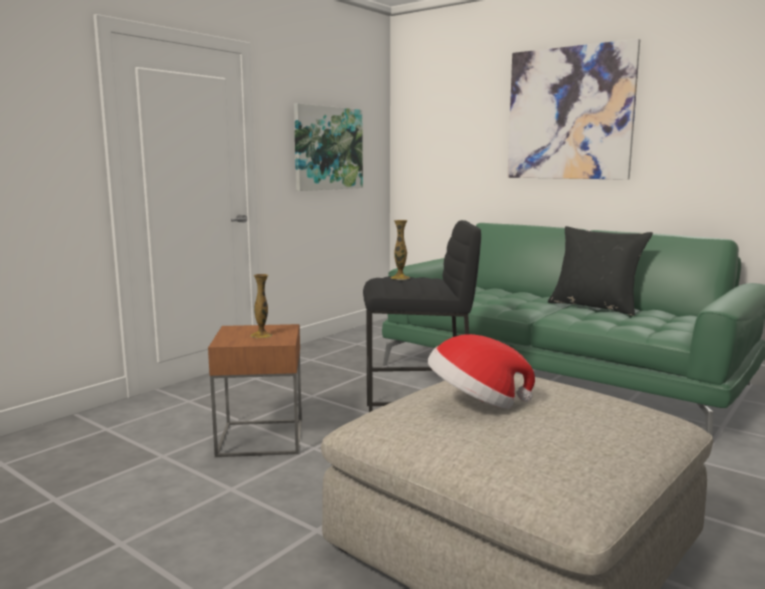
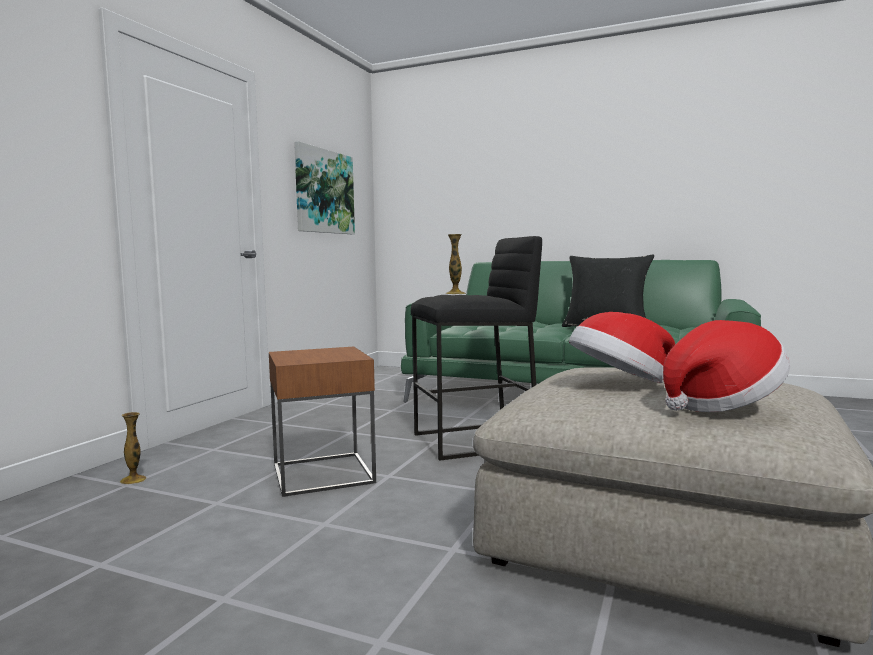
camera: 15 degrees left, 5 degrees down
(261, 335) = (325, 355): vase -> vase (133, 480)
(530, 443) = (720, 404): none -> hat
(569, 113) = (554, 160): picture -> none

